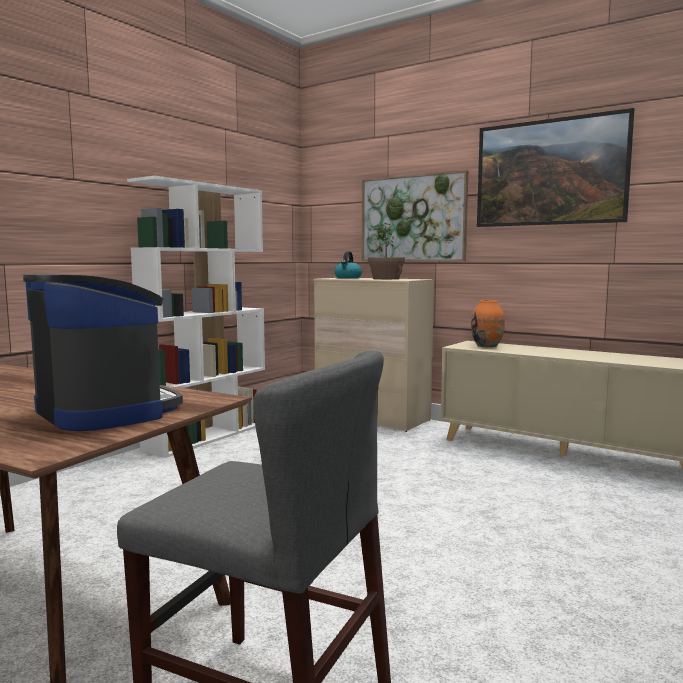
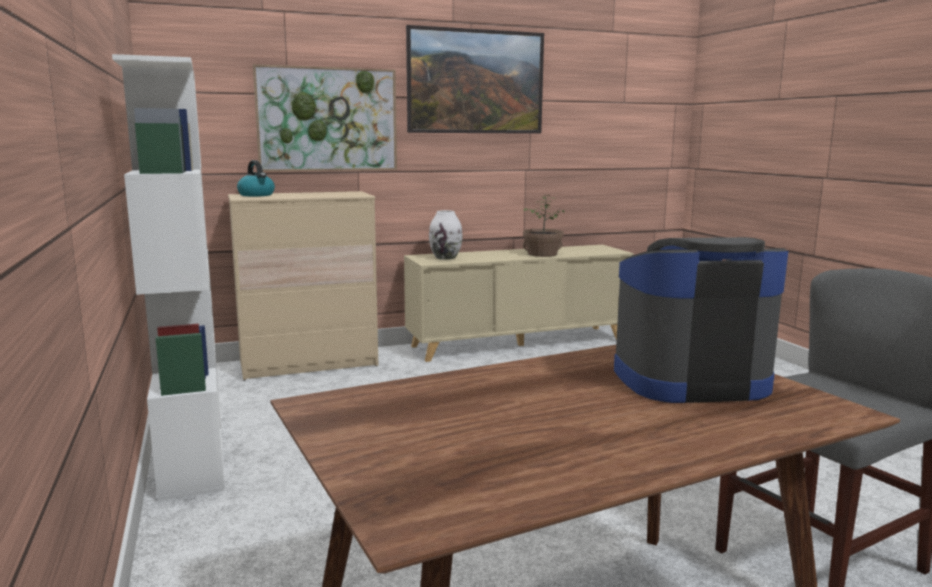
camera: 55 degrees left, 5 degrees up
(386, 278) = (318, 194): potted plant -> potted plant (542, 254)
(487, 346) = (446, 258): orange vase -> white vase

